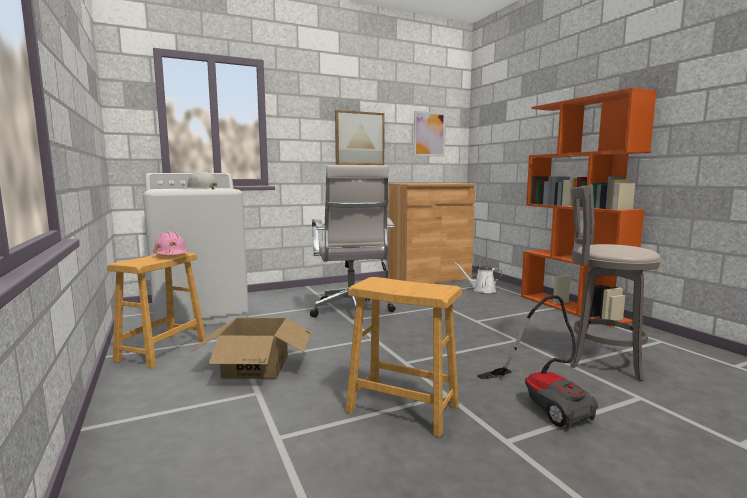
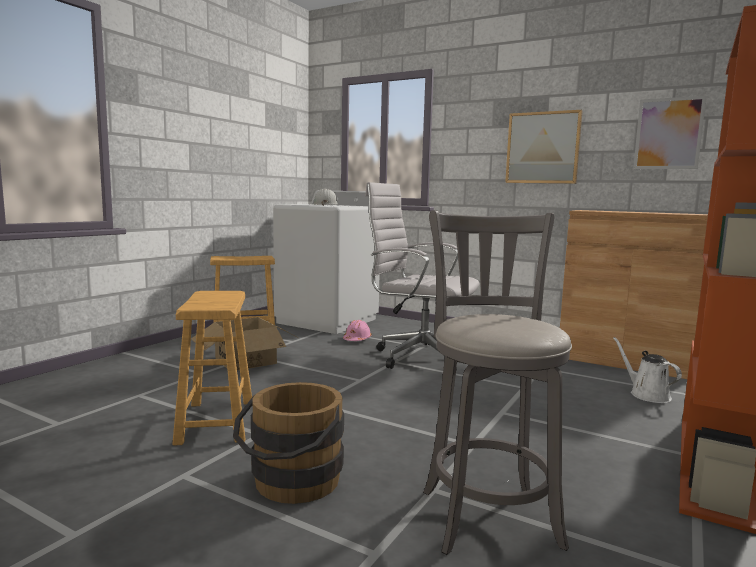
camera: 55 degrees right, 0 degrees up
(171, 255) = (255, 257): pink hard hat -> pink hard hat (357, 339)
(352, 312) = (418, 357): white office chair -> white office chair turned 75 degrees clockwise
(544, 401) = (292, 484): vacuum cleaner -> brown bucket

